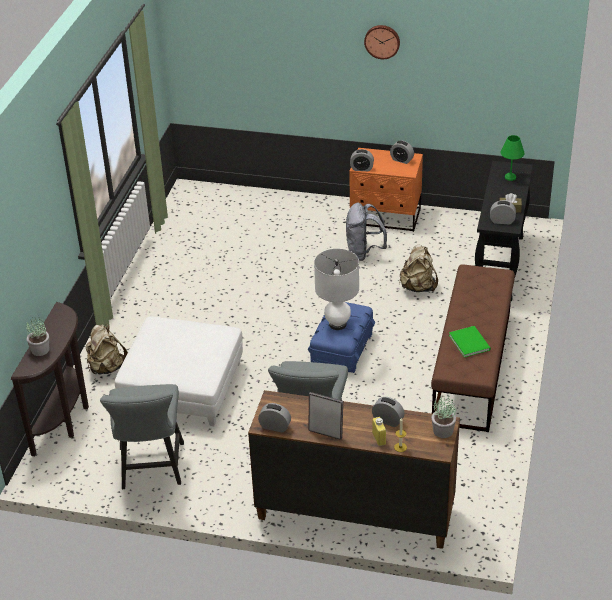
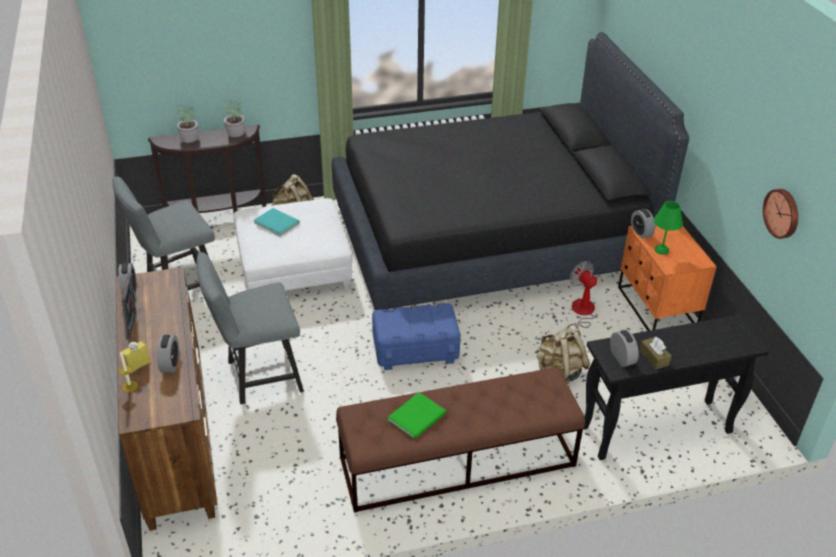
camera: 60 degrees right, 0 degrees up
(164, 355) = (276, 222): none -> turquoise book
(238, 264) = (489, 239): none -> black bed
(337, 324) = (411, 318): white table lamp -> none
(364, 252) = (581, 313): grey backpack -> fan
(382, 41) = (728, 102): wall clock -> wall clock (782, 213)
(401, 160) = (687, 255): alarm clock -> none
(443, 431) = (170, 412): potted plant -> potted plant (236, 133)
(509, 177) = (719, 339): green table lamp -> green table lamp (661, 250)

